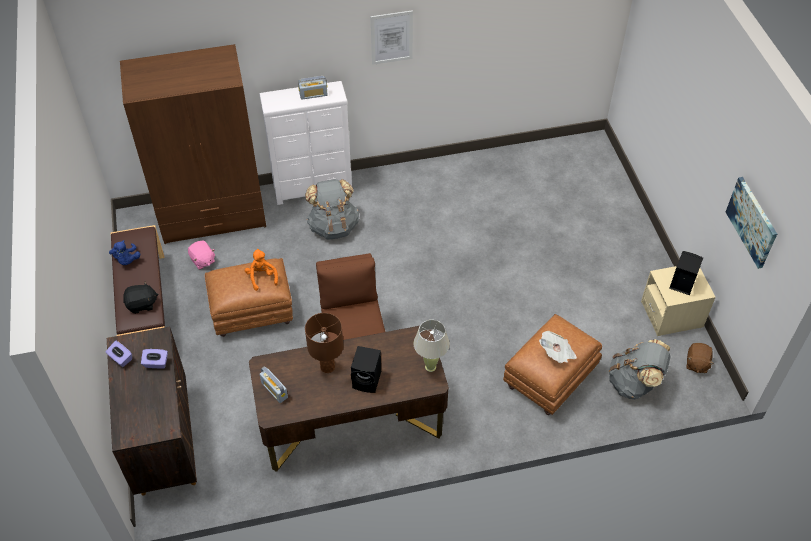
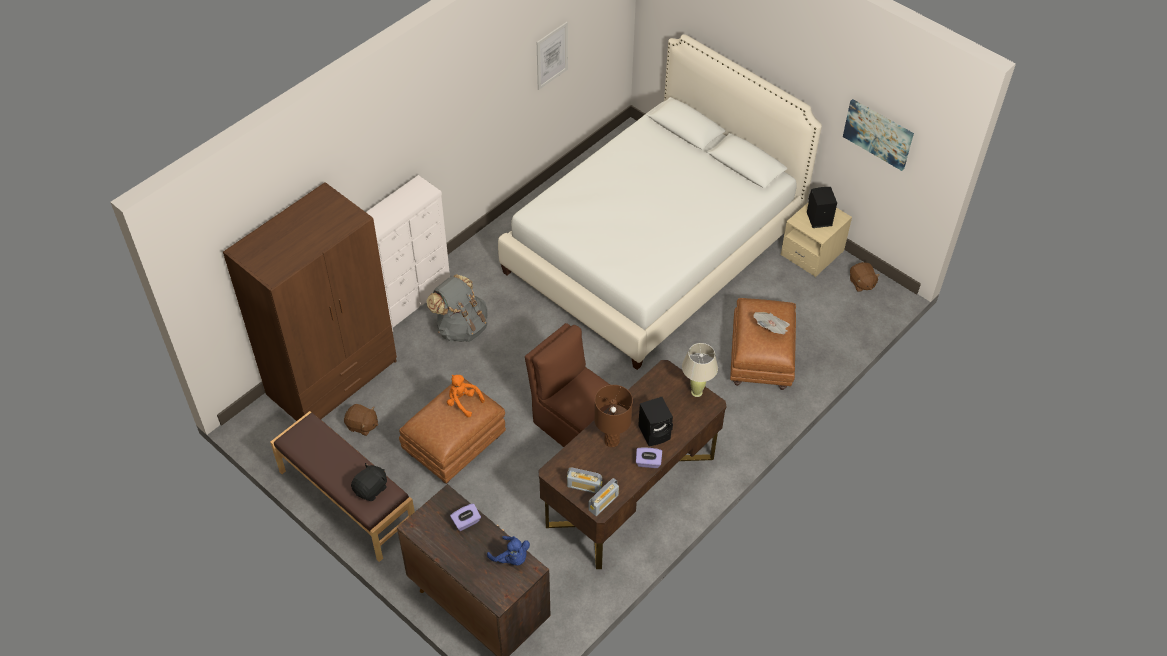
camera: 35 degrees left, 0 degrees up
(120, 358) = (429, 537): purple tissue box -> purple tissue box (648, 462)
(126, 260) = (316, 457): blue plush toy -> blue plush toy (511, 558)
(202, 260) = (362, 425): pink plush toy -> brown plush toy
(313, 95) = (404, 200): radio -> radio (603, 502)
(391, 37) = (455, 109): picture -> picture (552, 55)
(534, 242) = (654, 249): none -> white bed
(634, 383) = (827, 325): grey backpack -> none

